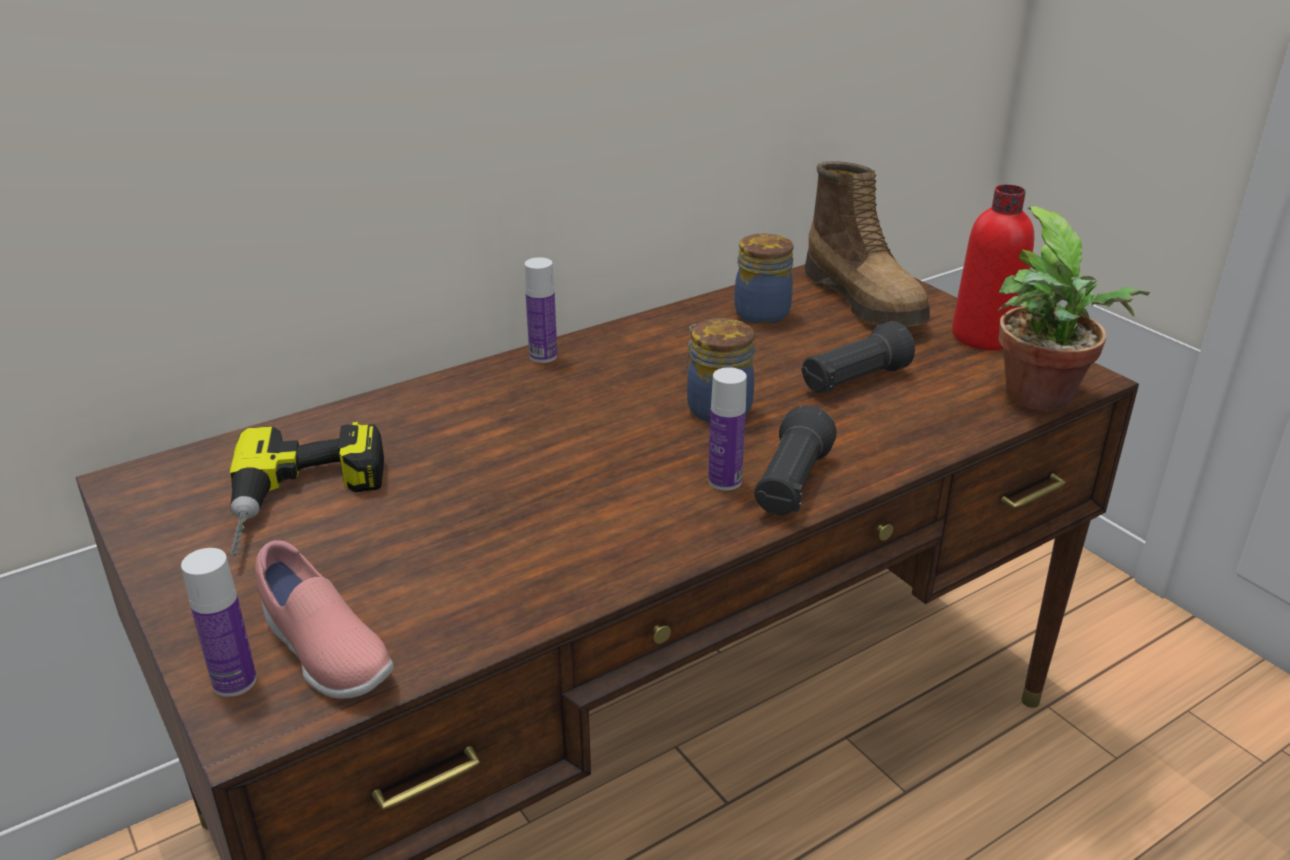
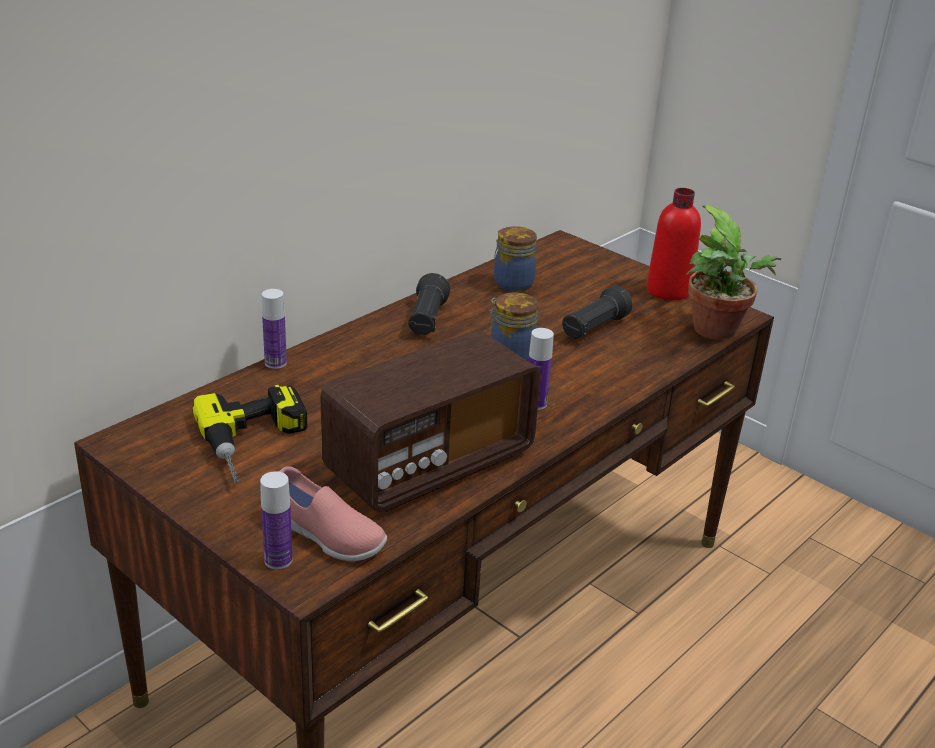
camera: 15 degrees left, 0 degrees up
(528, 556) = (429, 464): none -> radio
(543, 356) = (372, 326): bottle -> bottle (275, 363)
(791, 485) = (579, 402): black flashlight -> black flashlight (427, 320)
(866, 301) = (581, 269): boot -> none

